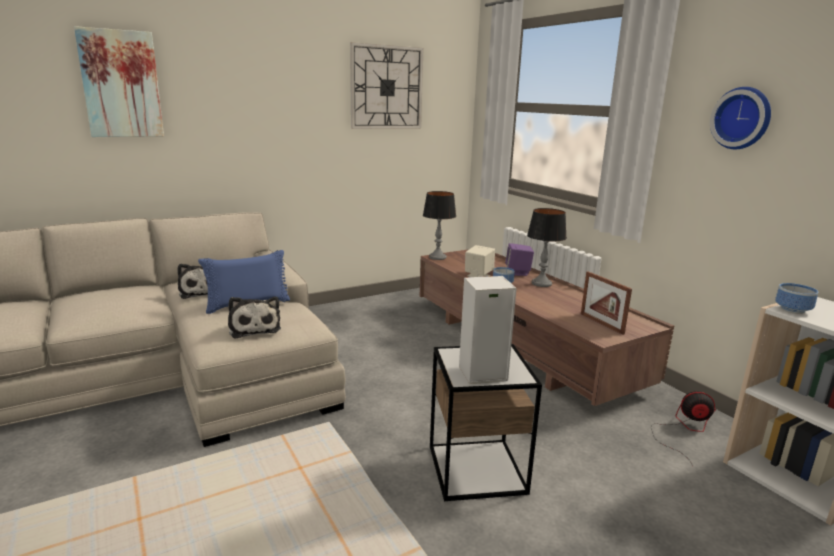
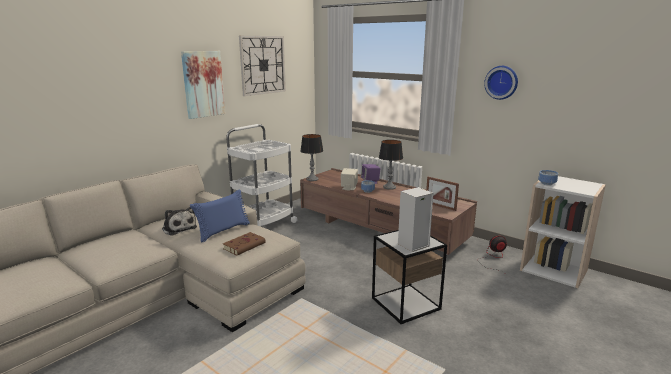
camera: 20 degrees left, 0 degrees up
(121, 84) = (86, 79): picture -> picture (203, 84)
(254, 328) = (245, 245): plush toy -> brown book
(361, 311) = (264, 224): none -> white cart

